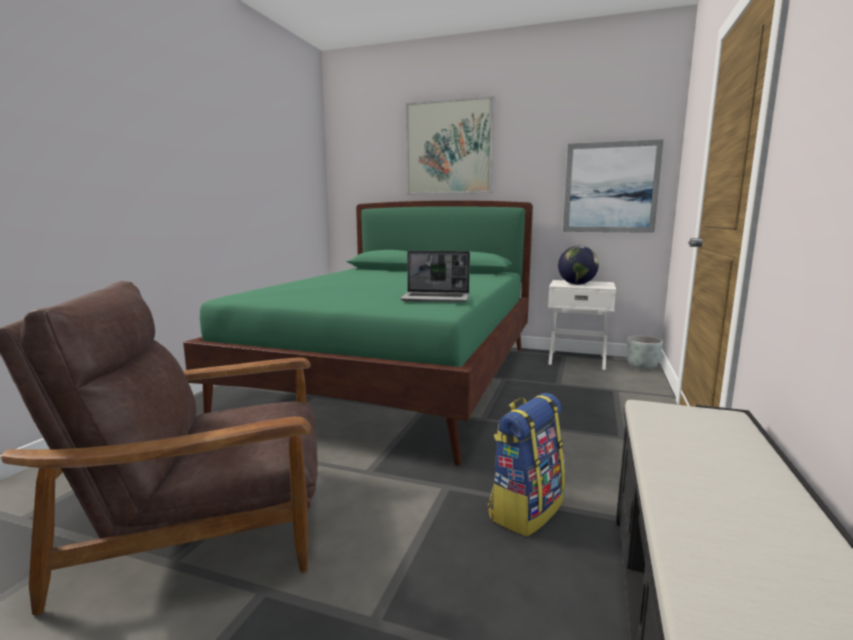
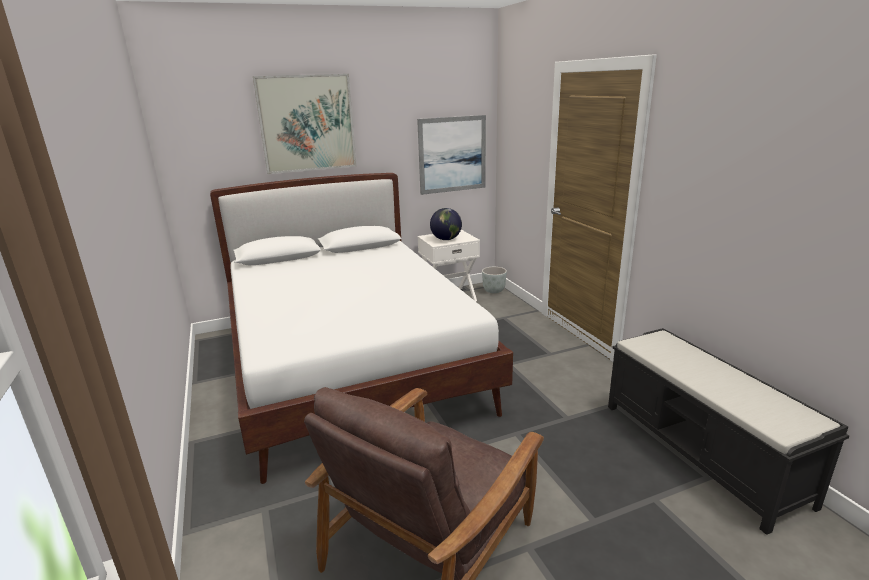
camera: 40 degrees left, 10 degrees up
(397, 378) = (351, 365): green bed -> white bed
(436, 298) = (436, 298): laptop -> none
(525, 509) = (568, 424): backpack -> none

